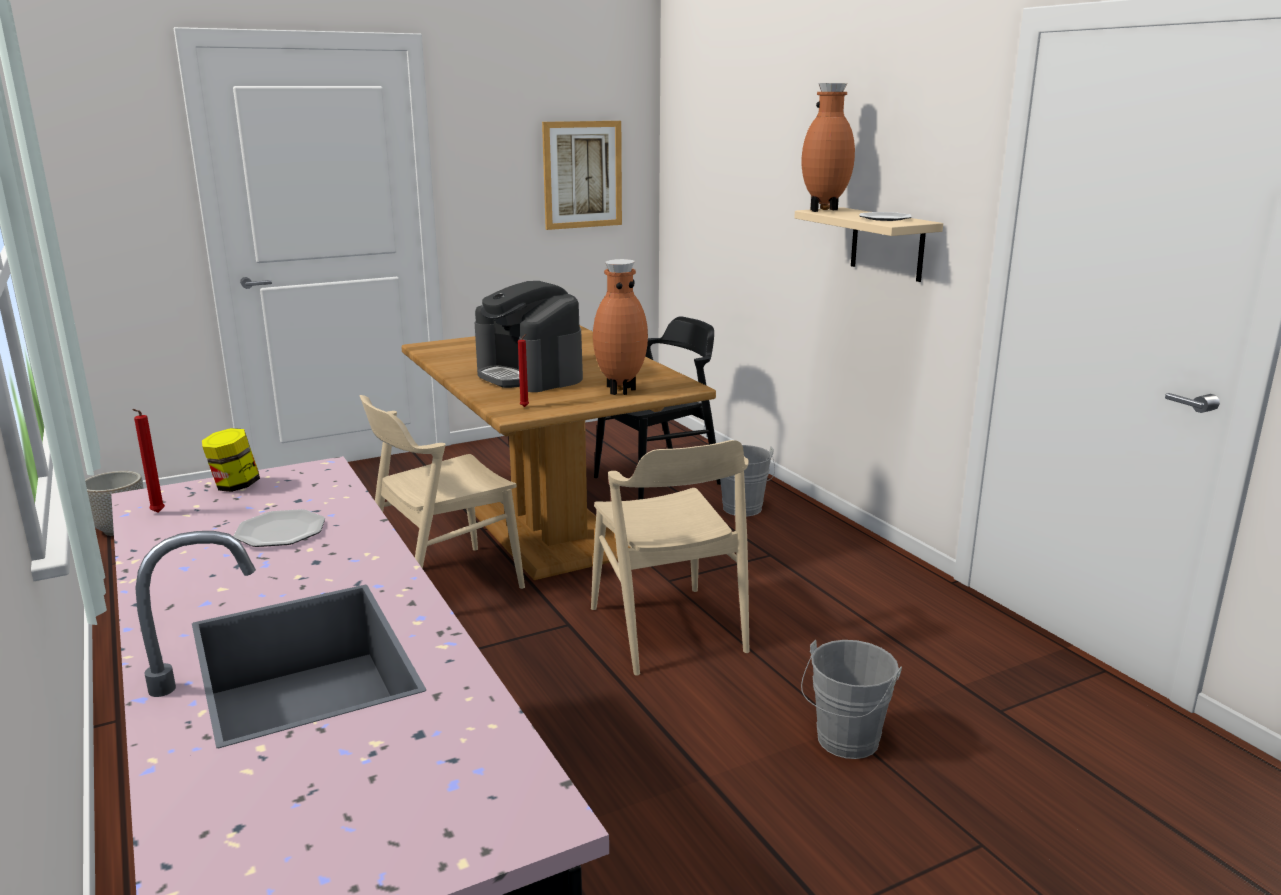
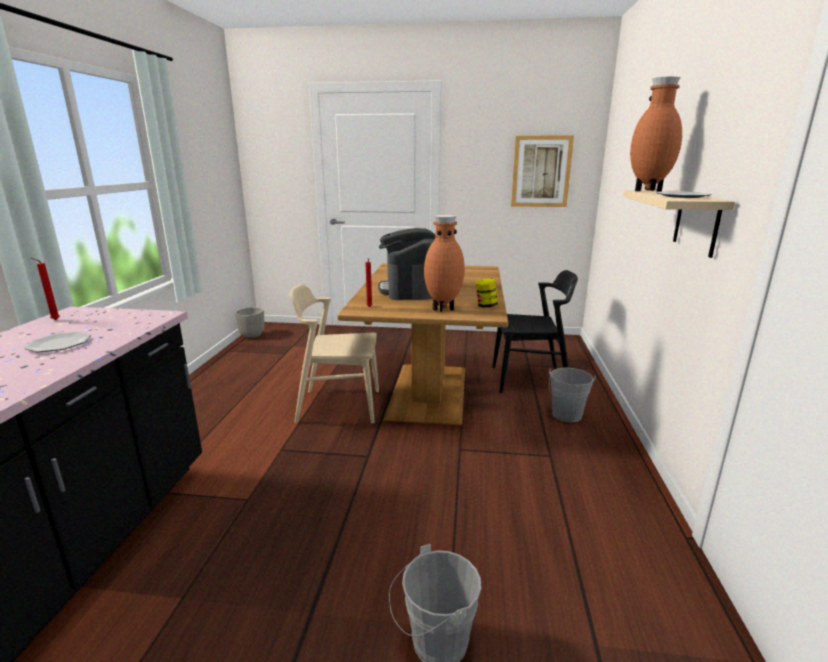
camera: 35 degrees right, 0 degrees up
(235, 486) = (110, 315): jar -> jar (486, 306)
(667, 629) = (419, 484): beige chair -> none

